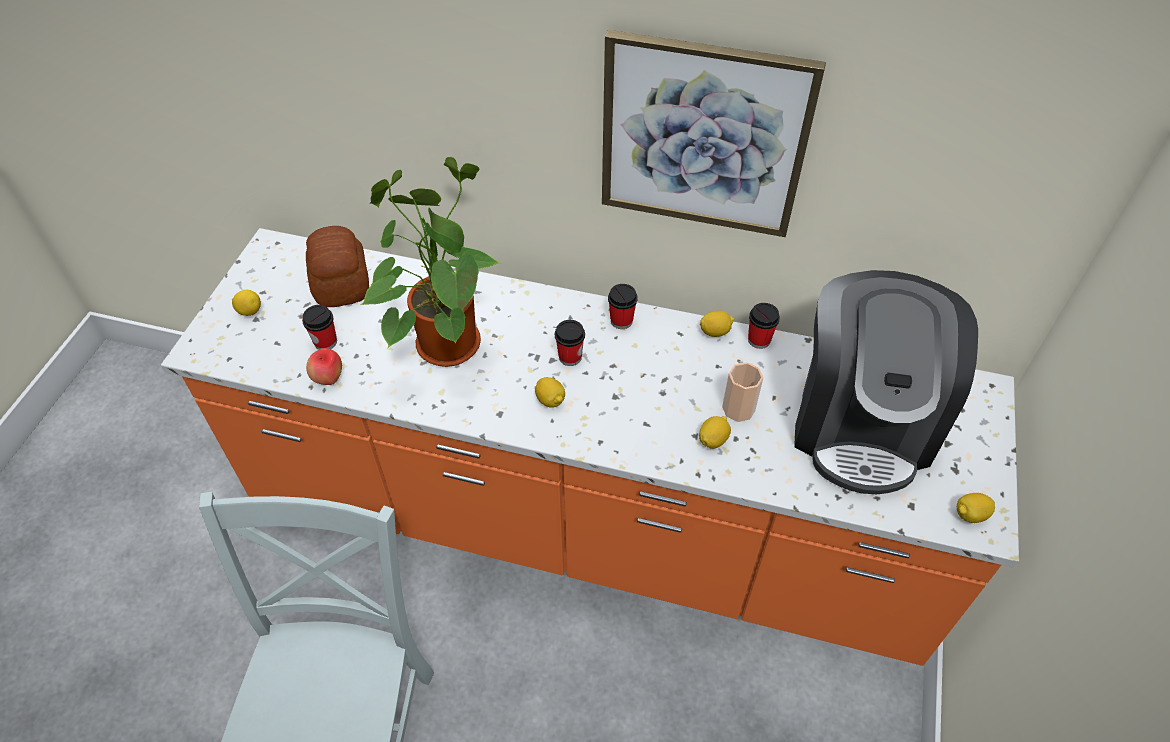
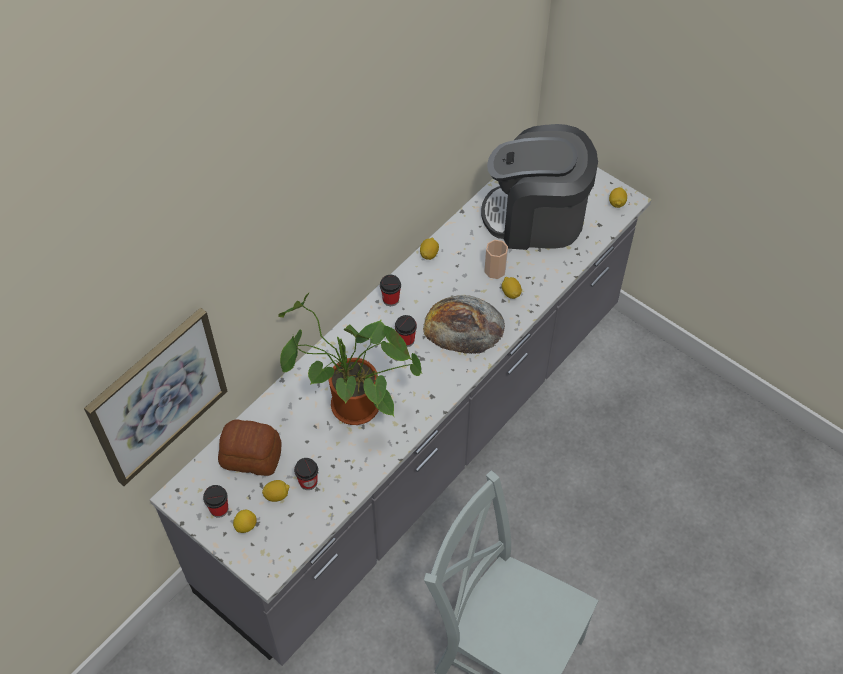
camera: 65 degrees left, 5 degrees up
(329, 379) = (345, 489): apple -> none
(550, 400) = (436, 364): lemon -> lemon (277, 495)
(585, 526) = (421, 445): orange counter -> grey counter
(627, 407) = (463, 325): none -> bread
(703, 136) = (391, 160): picture -> picture (158, 396)
(759, 340) = (448, 235): cup -> cup (219, 509)
(861, 423) = (536, 218): coffee machine -> coffee machine turned 150 degrees clockwise

